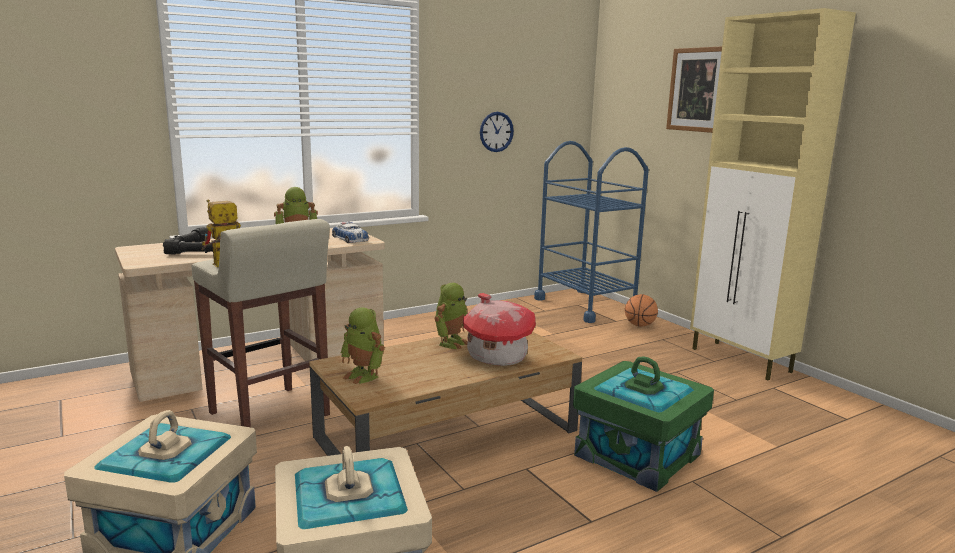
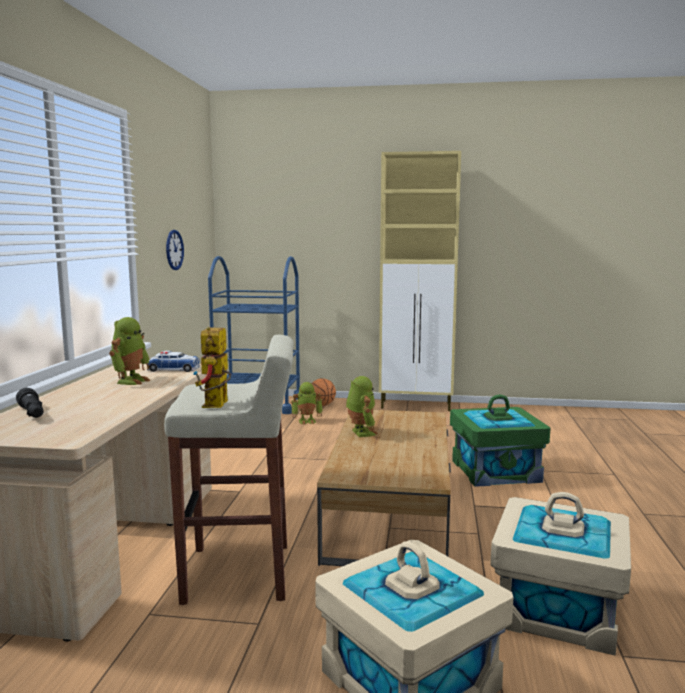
camera: 50 degrees left, 5 degrees down
(193, 254) = (83, 417): black flashlight -> none
(364, 375) = (383, 471): toy robot -> toy robot (307, 421)
(496, 356) = (409, 429): toy house -> none
(696, 90) = (333, 207): picture -> none

